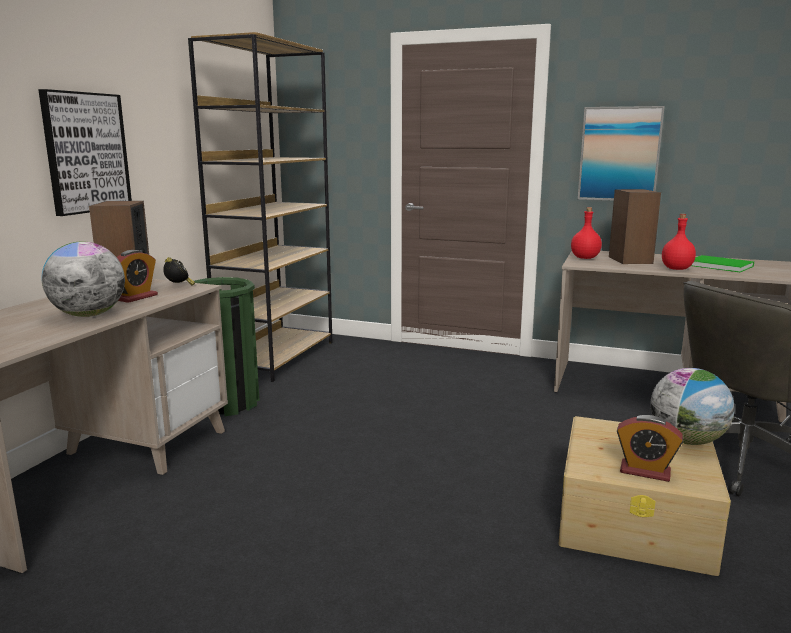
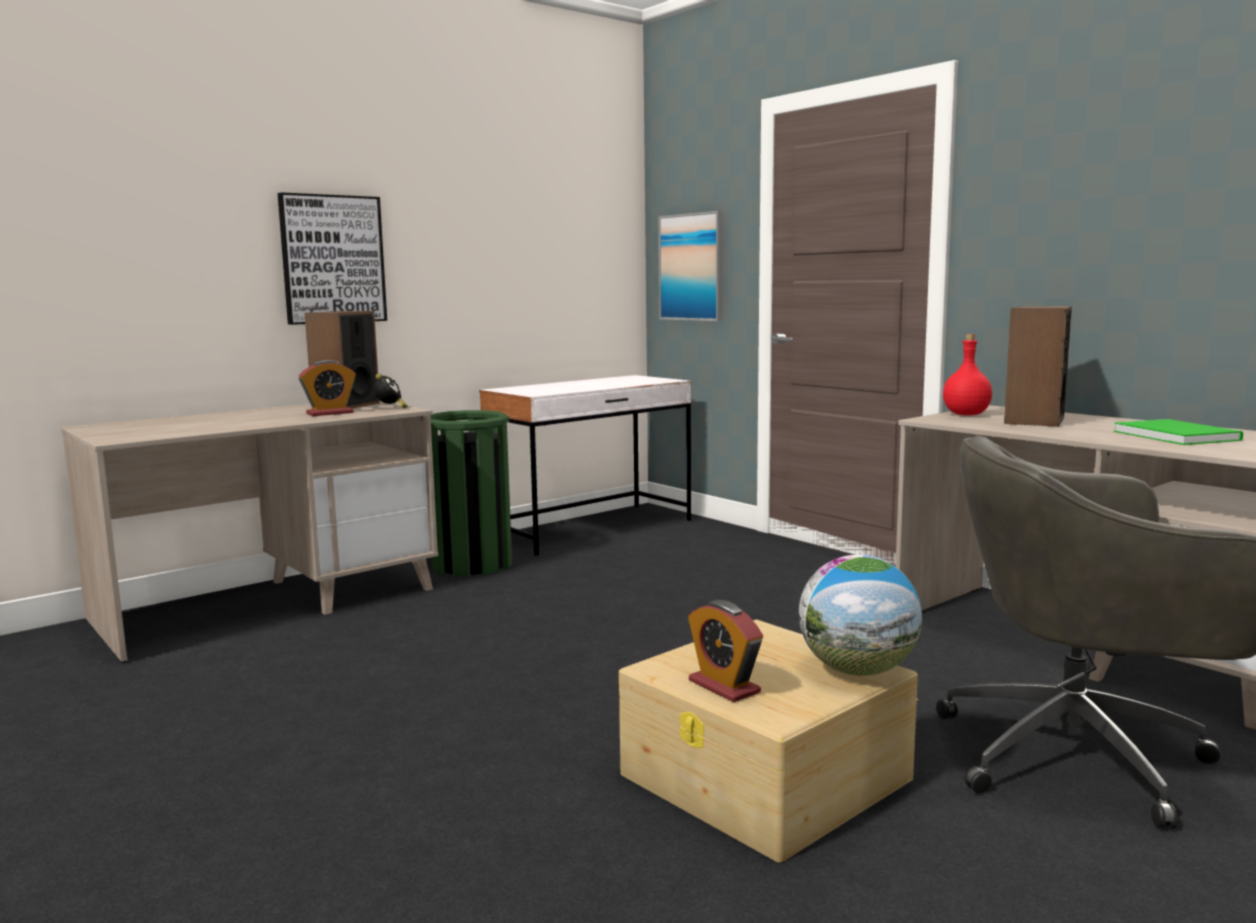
camera: 30 degrees right, 5 degrees down
(88, 315) = (256, 422): globe -> none
(277, 356) = (591, 529): brown bookcase -> white desk
(619, 154) = (1056, 252): picture -> picture (692, 267)
(676, 269) = (1076, 434): red bottle -> none

